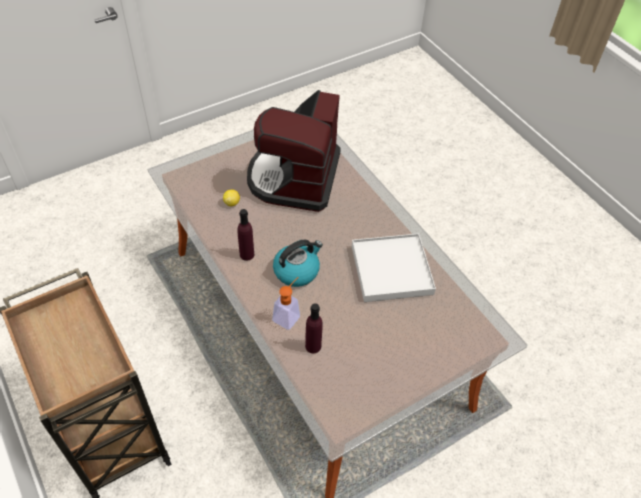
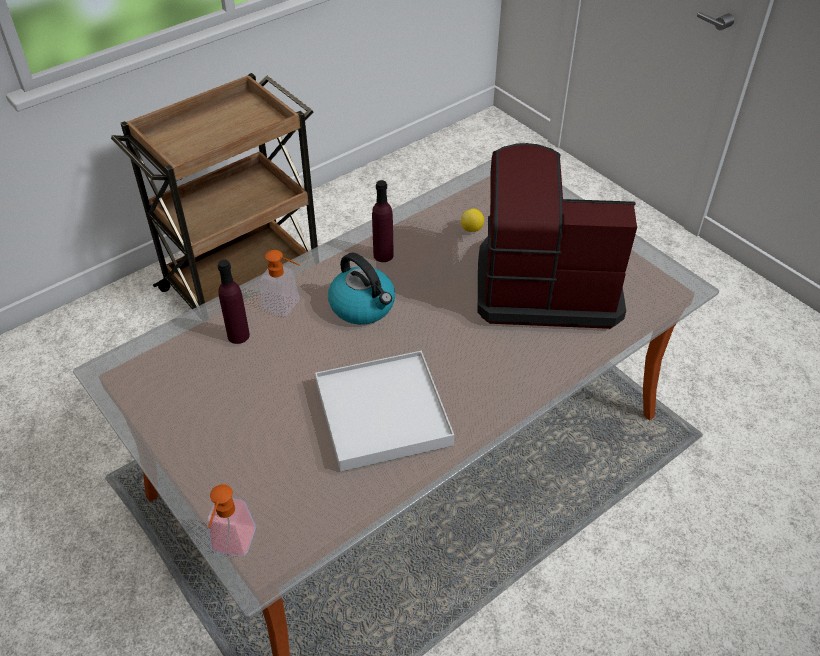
camera: 85 degrees right, 5 degrees down
(485, 351) = (231, 547): none -> soap dispenser

